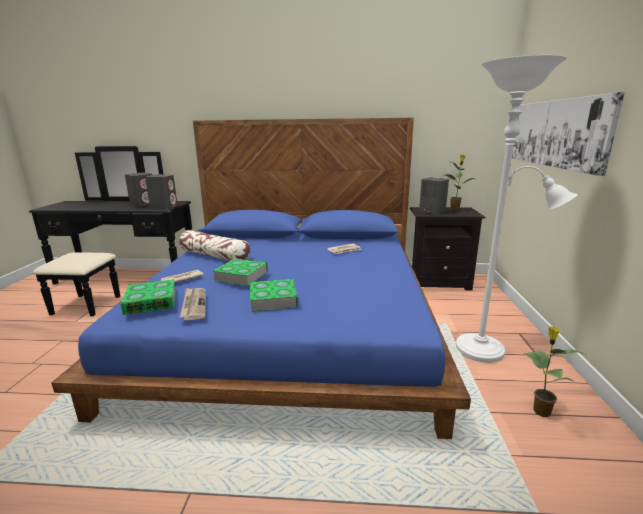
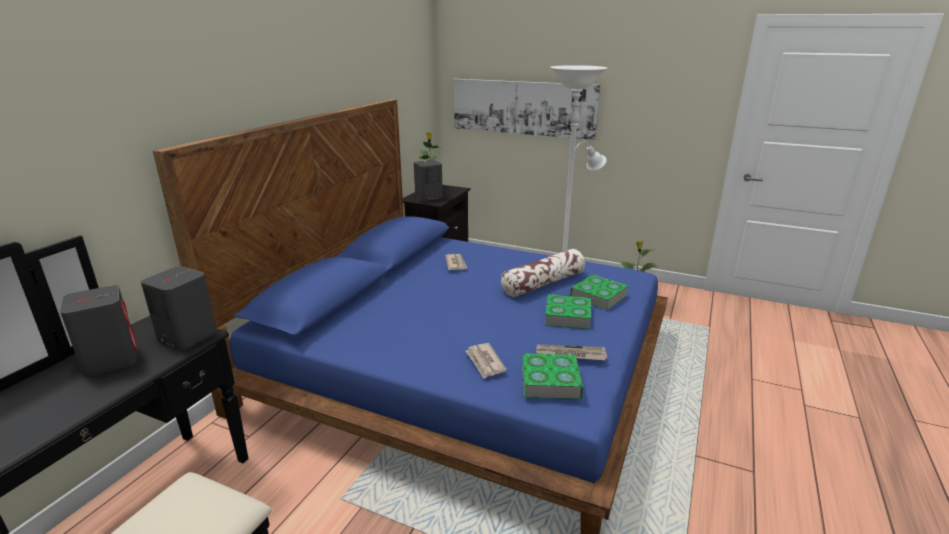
camera: 70 degrees left, 5 degrees up
(215, 256) = (403, 338): pillow -> pillow (543, 283)
(241, 276) = (501, 324): book -> book (598, 296)

